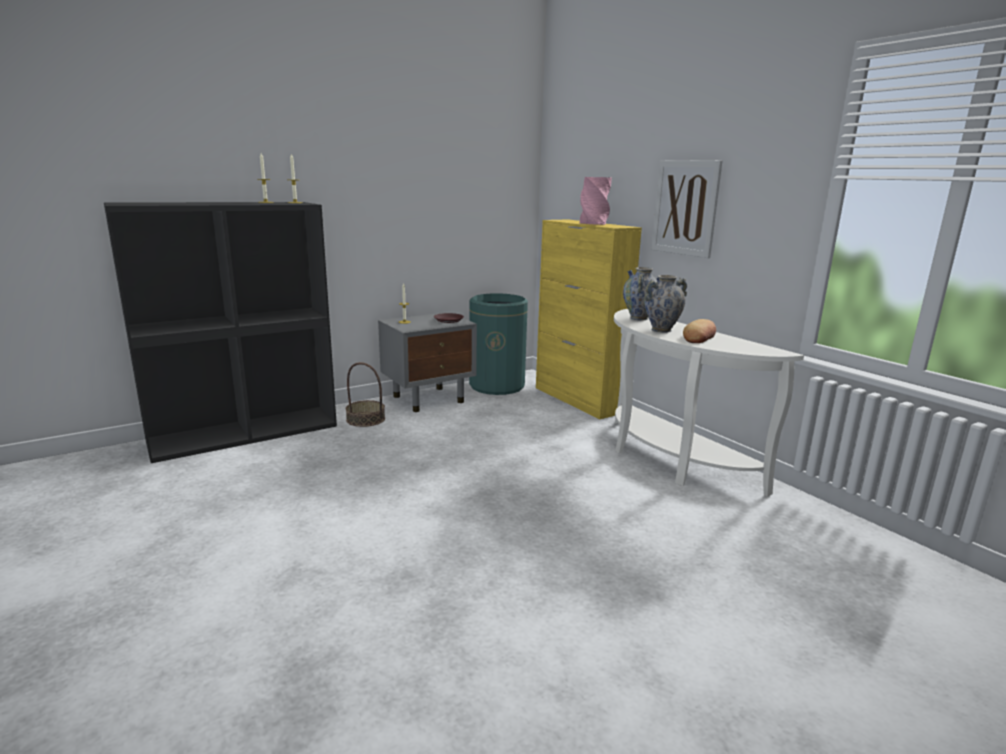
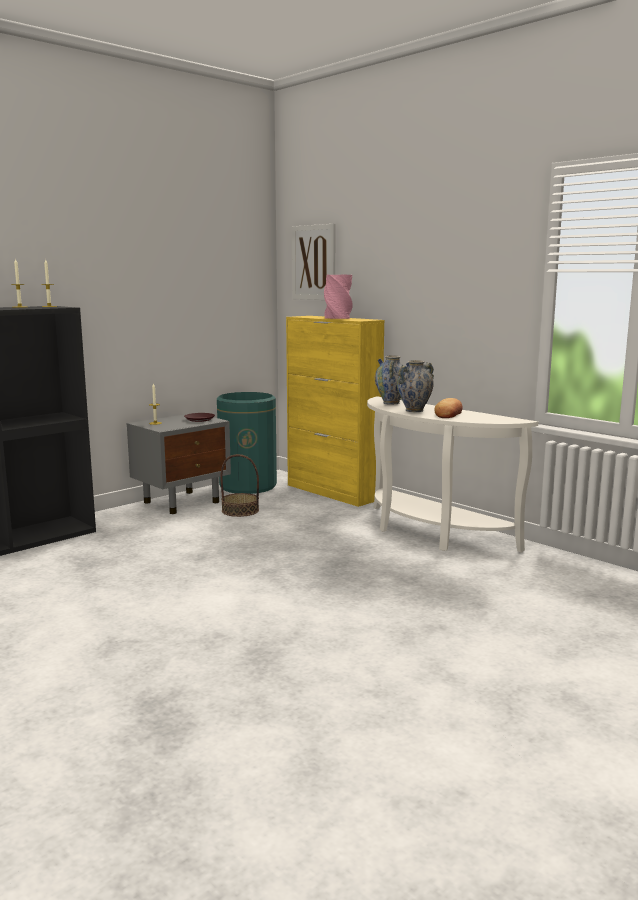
camera: 10 degrees left, 5 degrees down
(366, 419) = (124, 523): basket -> basket (240, 510)
(685, 208) = (424, 300): picture -> picture (314, 262)

